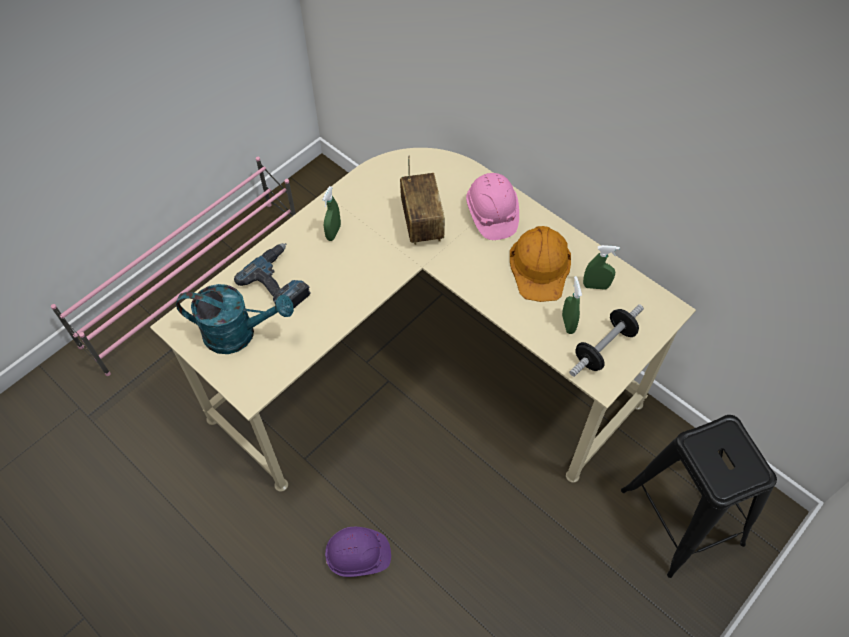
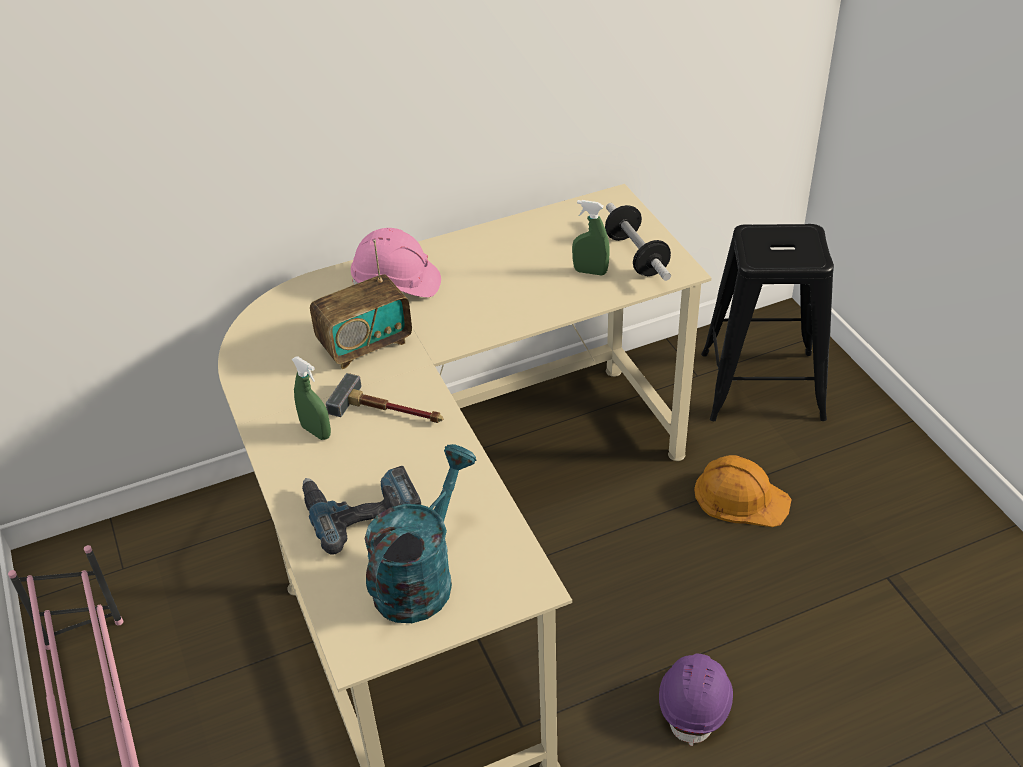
camera: 65 degrees left, 15 degrees down
(367, 262) = (389, 411): none -> hammer
(422, 223) = (365, 345): radio -> radio turned 135 degrees clockwise
(540, 266) = (499, 268): orange hard hat -> orange hard hat (740, 497)
(596, 286) = (553, 237): green spray bottle -> none

